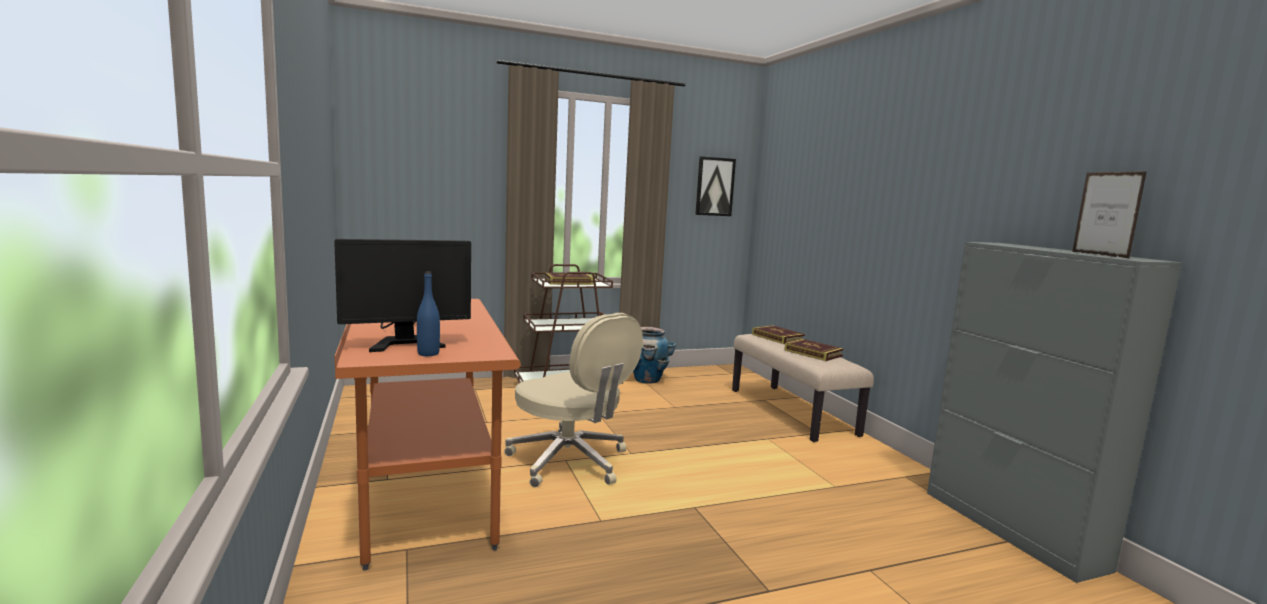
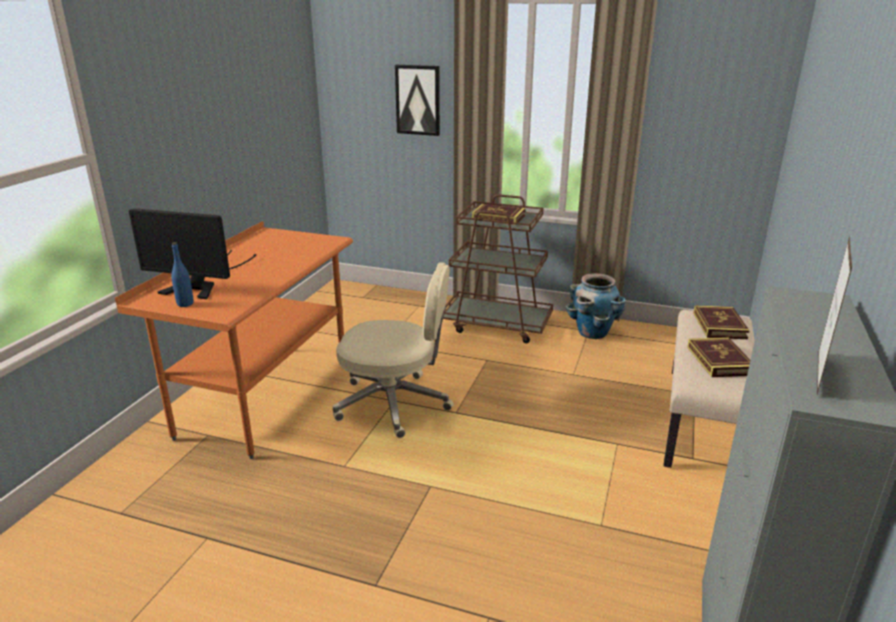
camera: 40 degrees right, 15 degrees up
(570, 462) = (395, 404): beige office chair -> beige office chair turned 75 degrees counterclockwise
(714, 186) = (724, 106): picture -> picture (418, 100)

